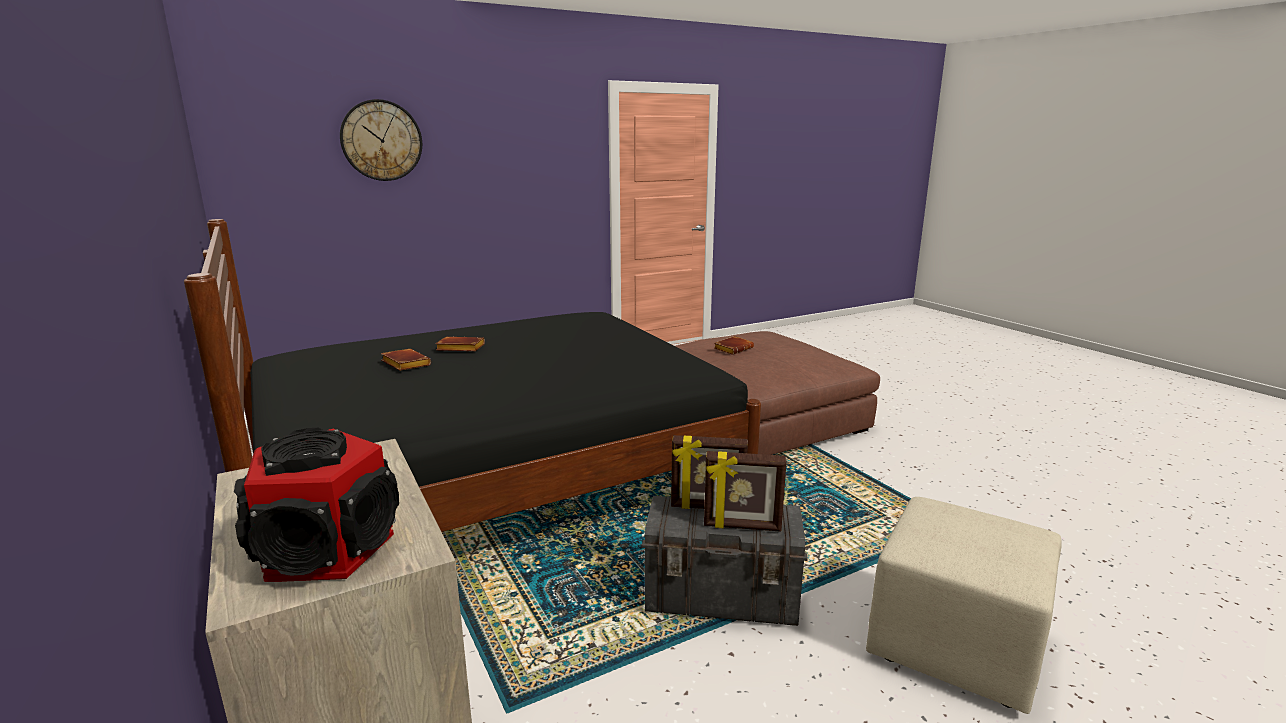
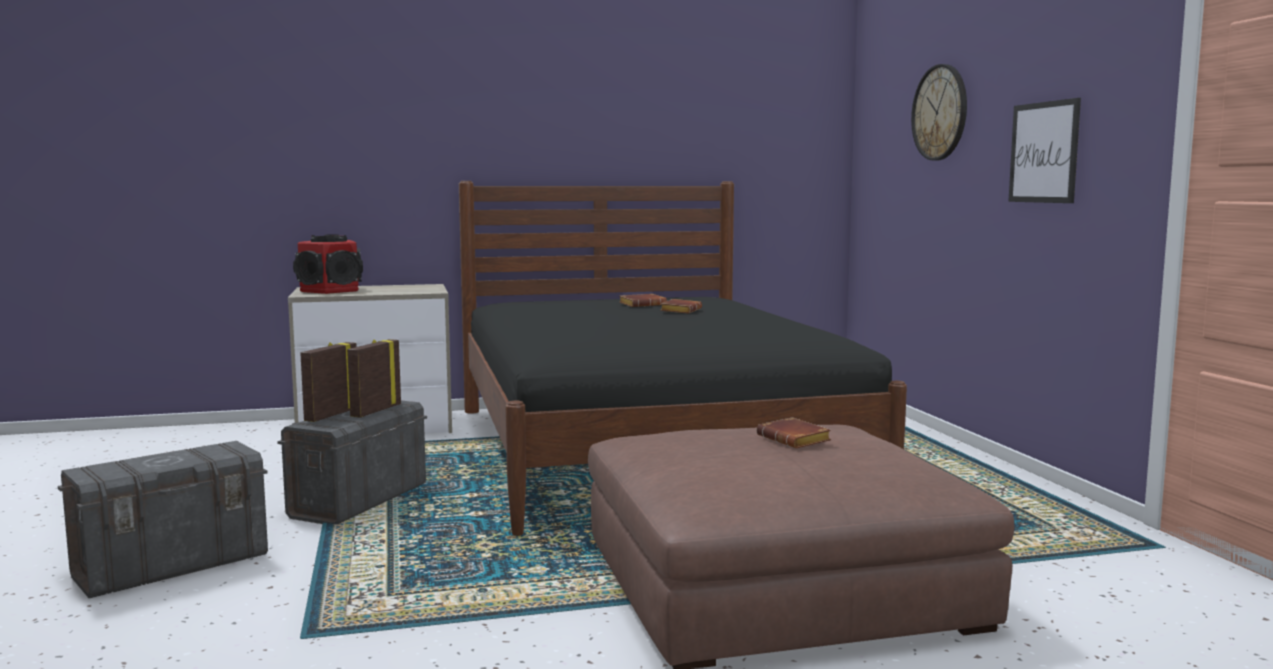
camera: 105 degrees right, 10 degrees down
(515, 174) = (1044, 152): none -> picture
(952, 645) = (172, 565): beige ottoman -> grey storage box

